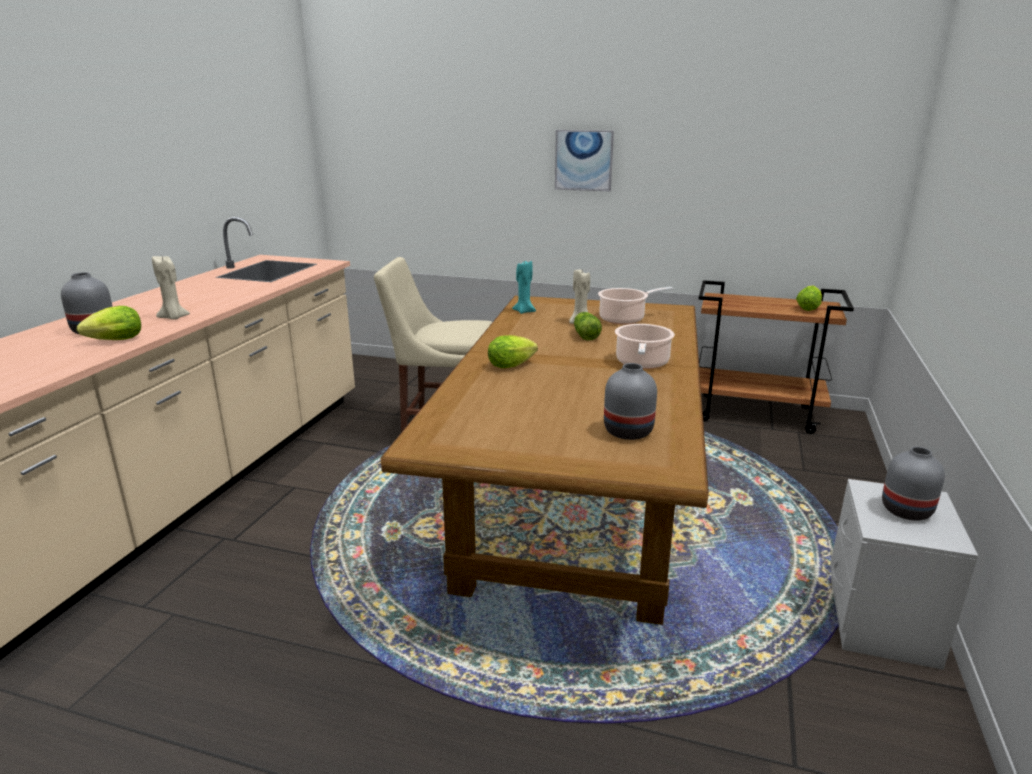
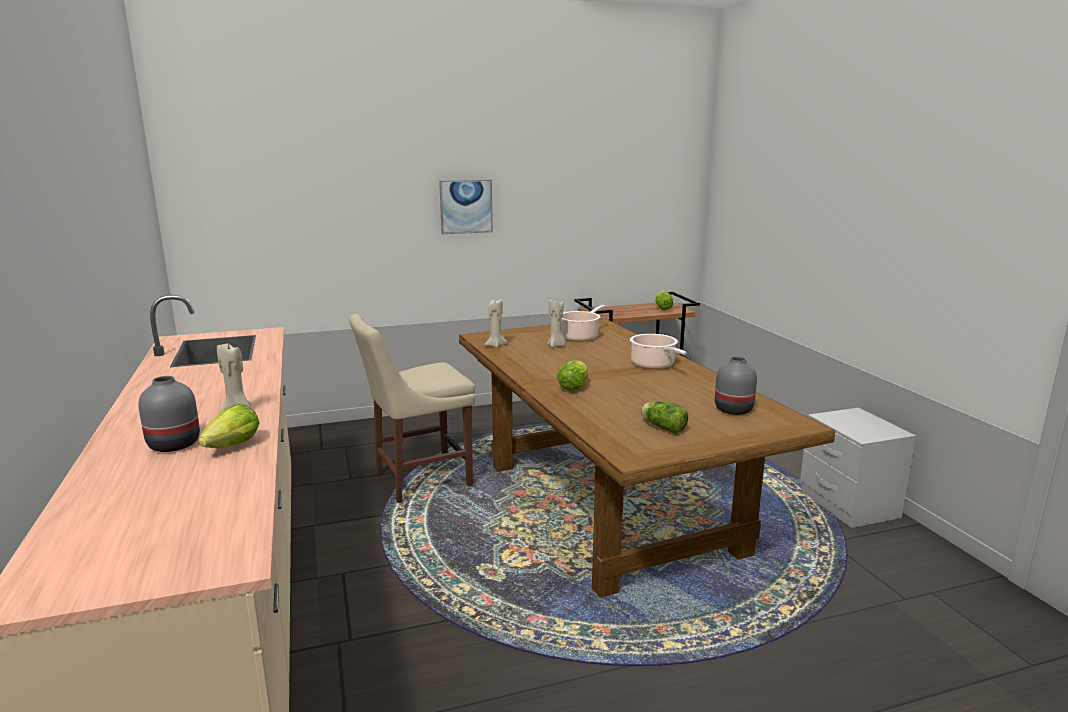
camera: 35 degrees left, 5 degrees down
(524, 311) = (495, 345): turquoise candle -> beige candle
(585, 335) = (578, 354): lettuce -> lettuce (662, 427)
(906, 511) = (858, 423): grey vase -> none

